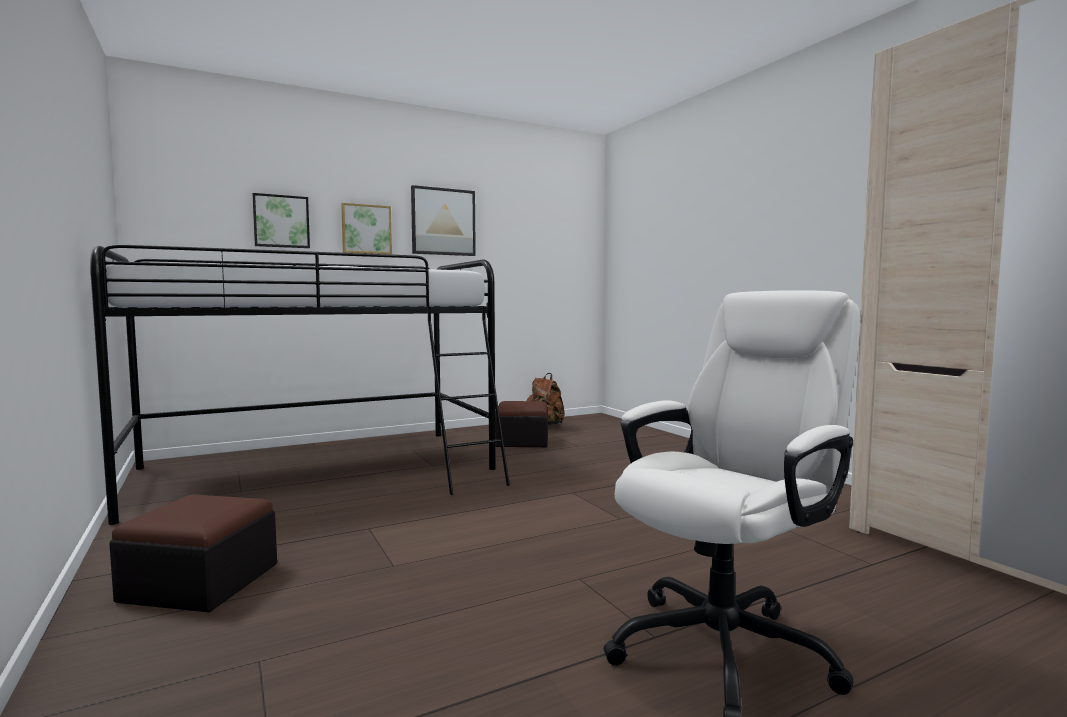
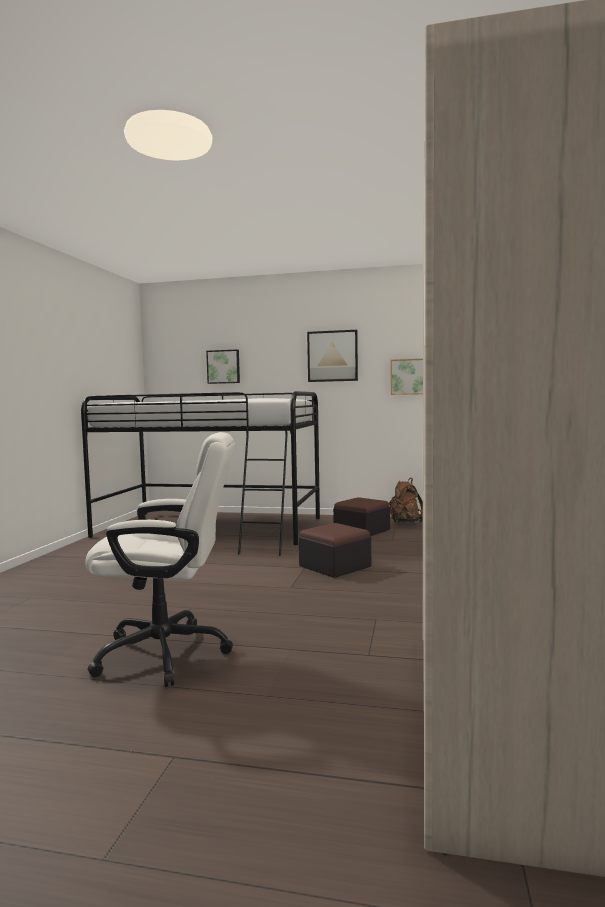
camera: 40 degrees right, 0 degrees up
(200, 582) = (69, 567): ottoman -> ottoman (335, 566)
(366, 229) = (276, 367): picture -> picture (408, 377)

